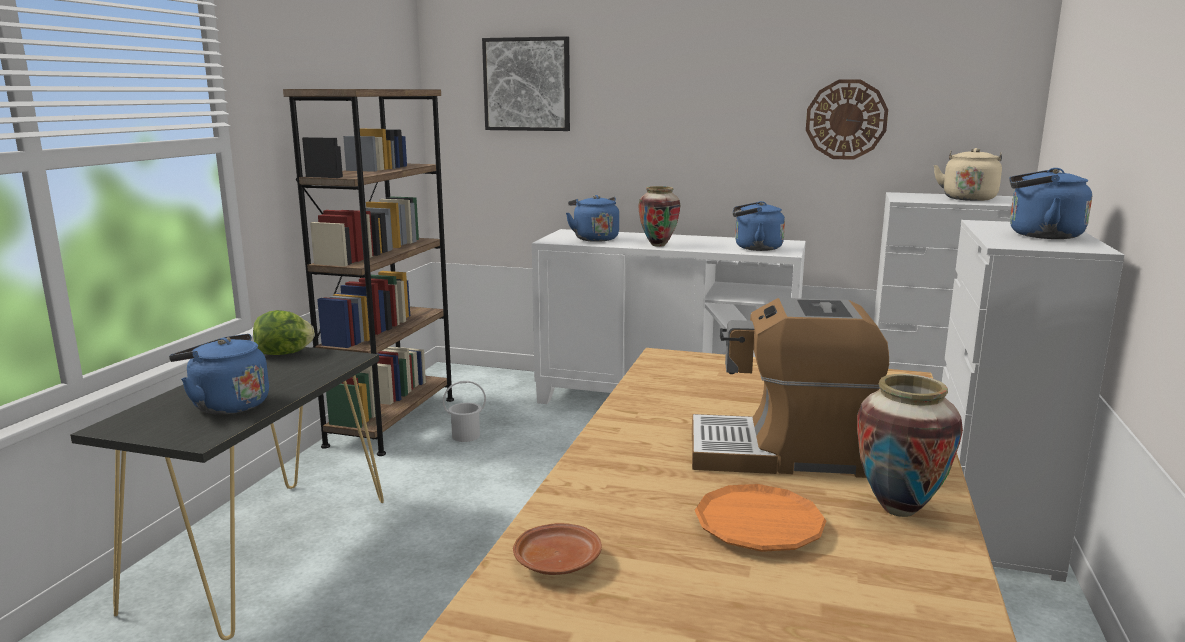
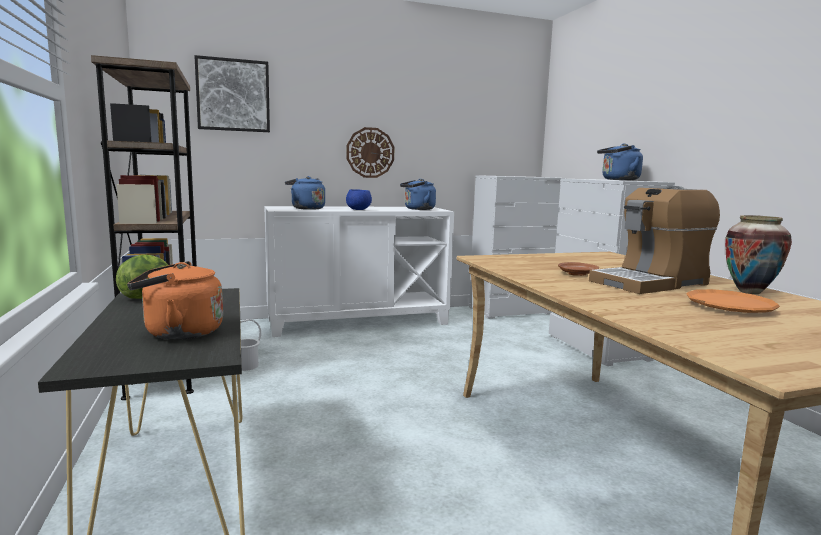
camera: 35 degrees left, 5 degrees down
(227, 405) = (179, 333): blue kettle -> orange kettle
(557, 562) = (710, 338): brown plate -> brown plate (577, 274)
(658, 245) = (358, 209): vase -> blue bowl
(846, 119) = (451, 131): wall clock -> wall clock (370, 152)
(968, 198) = (523, 176): beige kettle -> none

